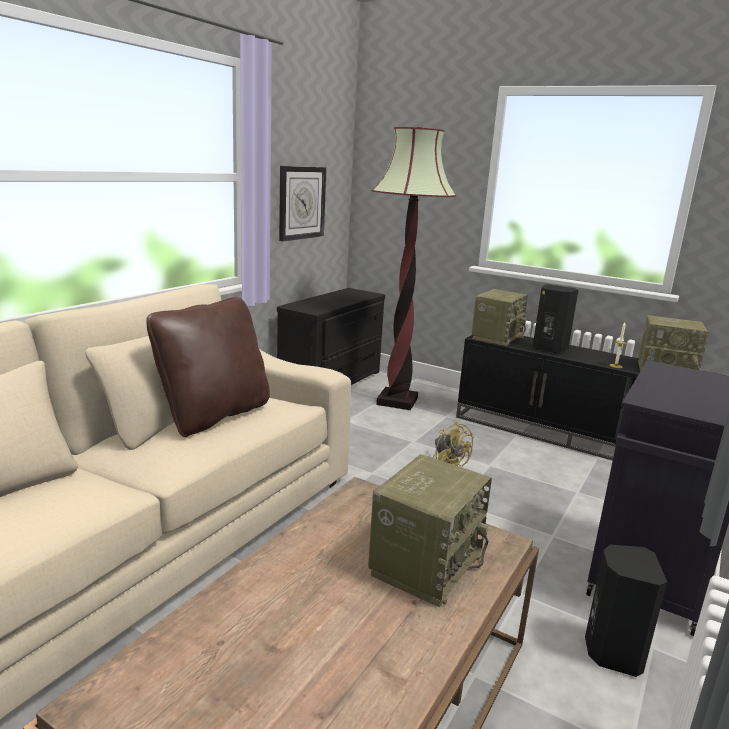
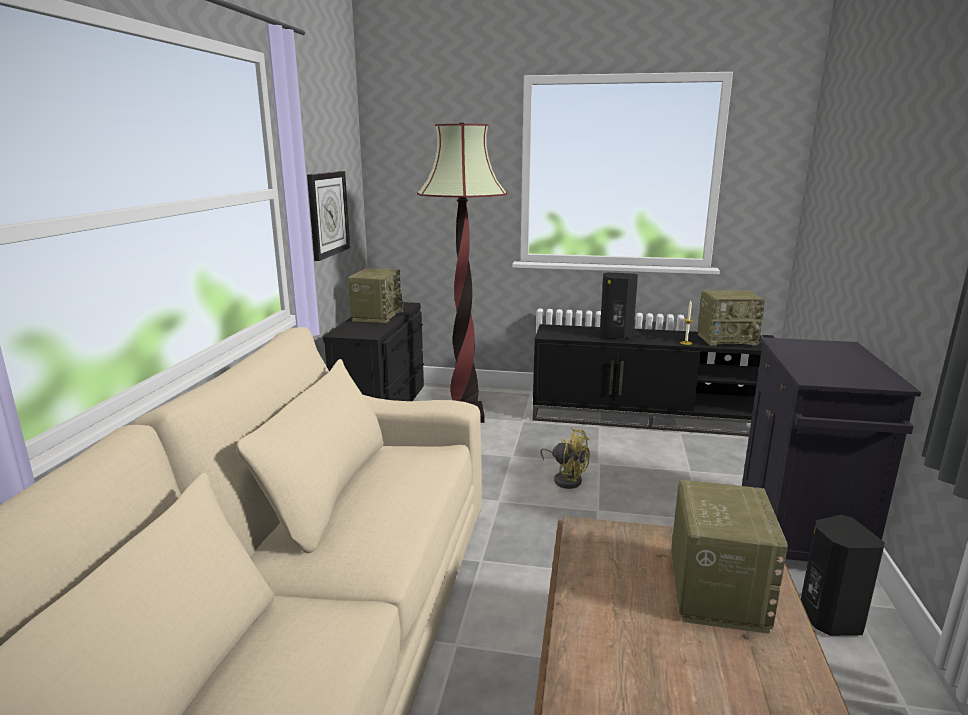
camera: 20 degrees left, 0 degrees up
(214, 415) = (374, 484): brown pillow -> none
(496, 337) = (561, 332): radio -> radio (376, 316)

